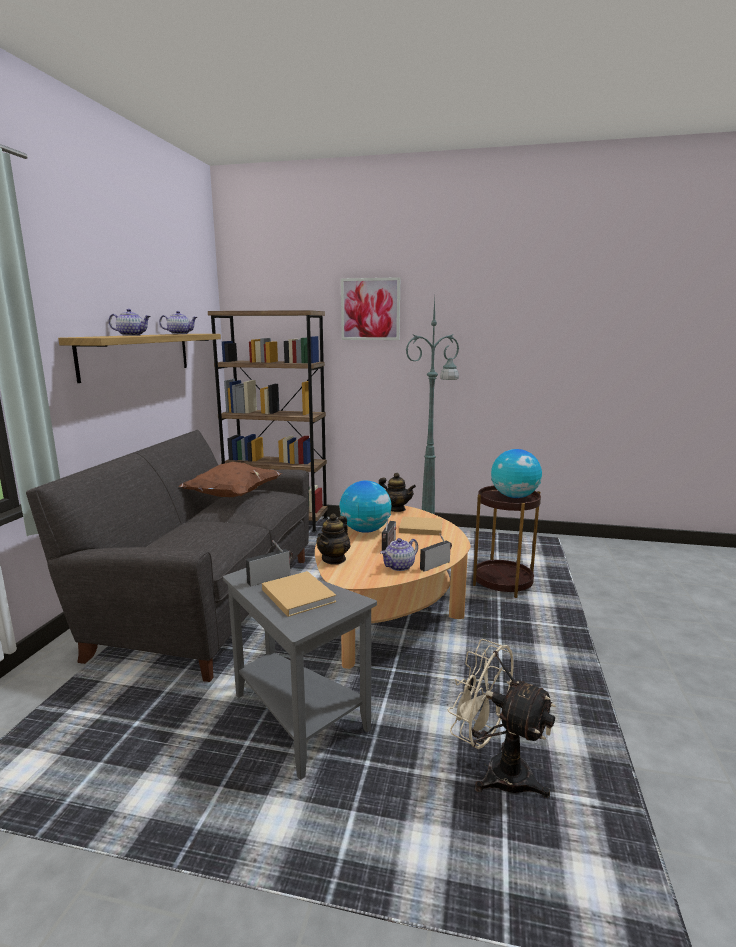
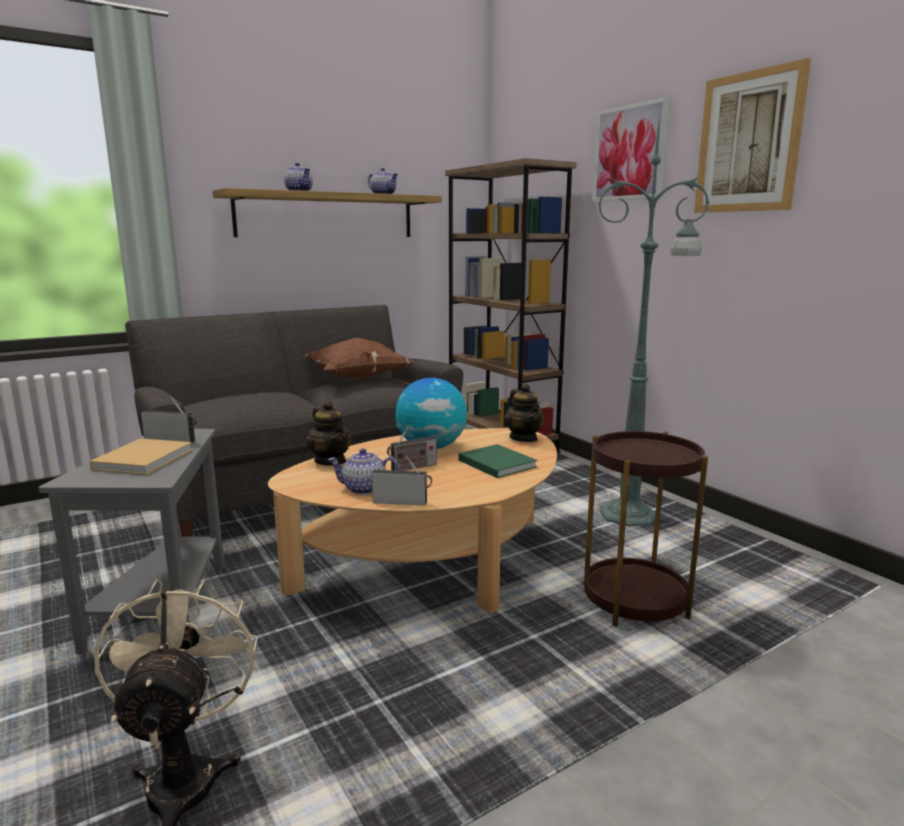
camera: 45 degrees right, 0 degrees up
(334, 559) = (330, 461): teapot -> teapot turned 105 degrees counterclockwise
(419, 527) = (495, 463): beige book -> green book
(459, 312) = (748, 142): none -> picture
(514, 497) = (660, 455): globe -> none

